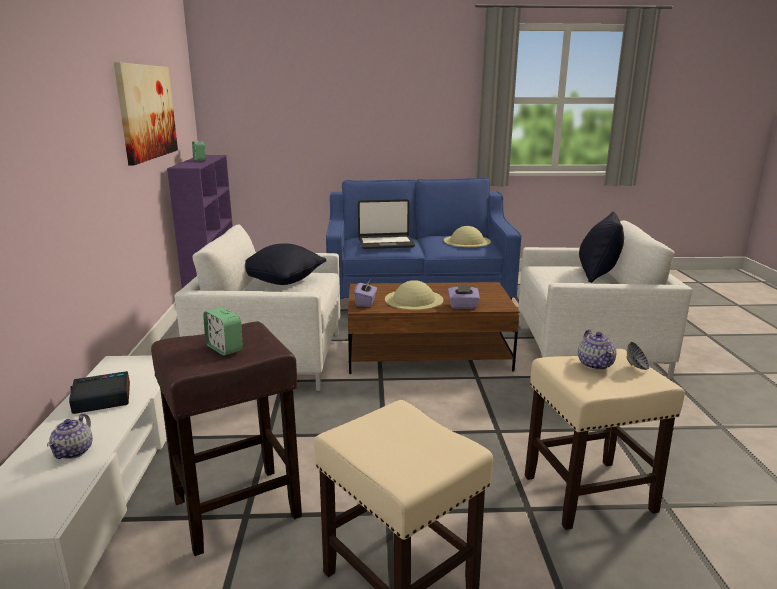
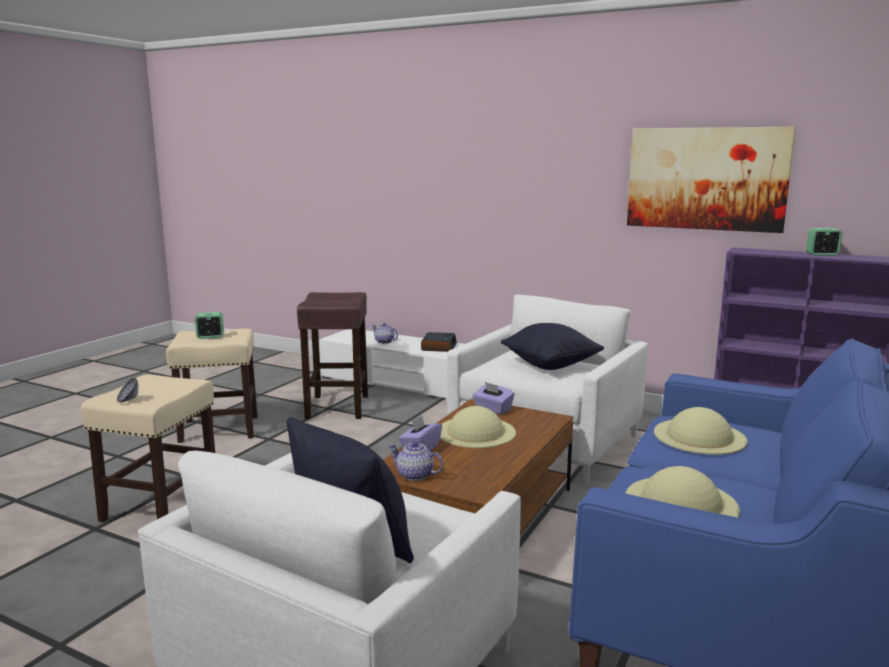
camera: 120 degrees right, 5 degrees down
(224, 348) = (330, 298): alarm clock -> alarm clock (210, 337)
(386, 243) = (699, 436): laptop -> beige hat
(595, 364) = (162, 391): teapot -> teapot (415, 475)

